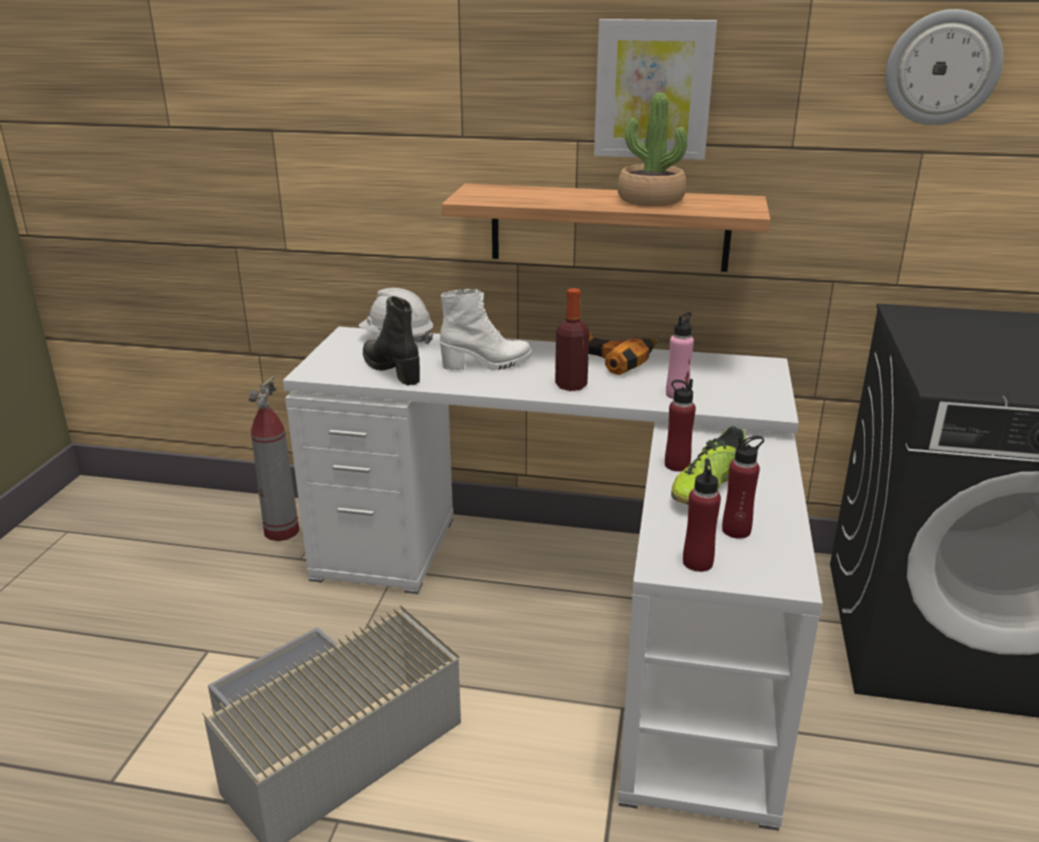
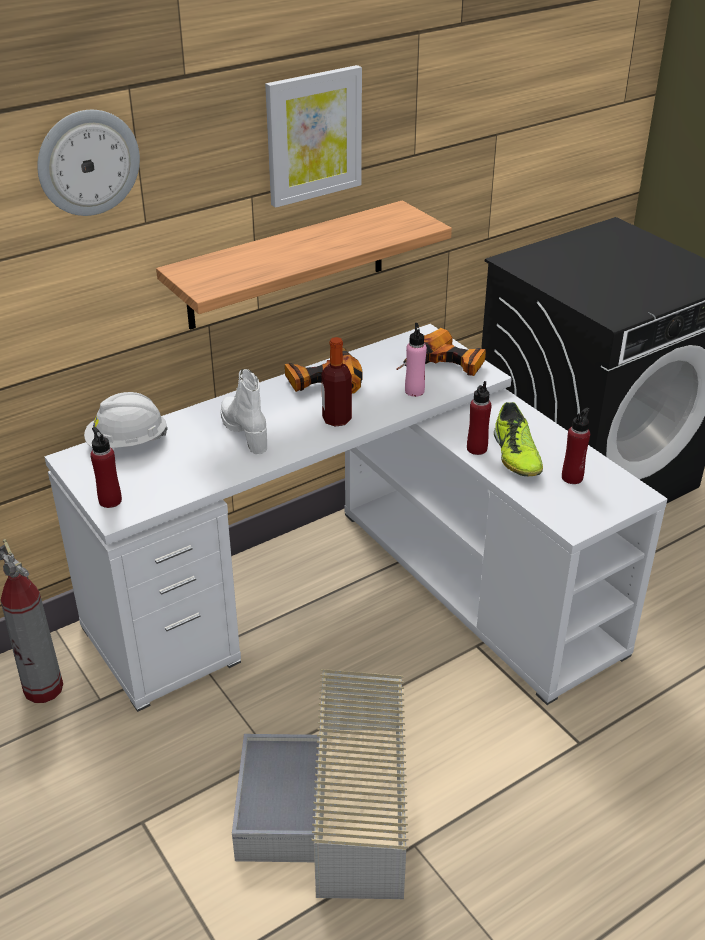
camera: 45 degrees left, 10 degrees up
(392, 370) = (181, 476): black boot -> none
(487, 364) = (245, 431): white boot -> white boot turned 60 degrees counterclockwise
(650, 200) = (341, 235): potted plant -> none
(697, 562) = (585, 512): red bottle -> red bottle (110, 500)
(738, 390) = (443, 367): none -> power drill
(942, 68) = (506, 69): wall clock -> wall clock (88, 162)

